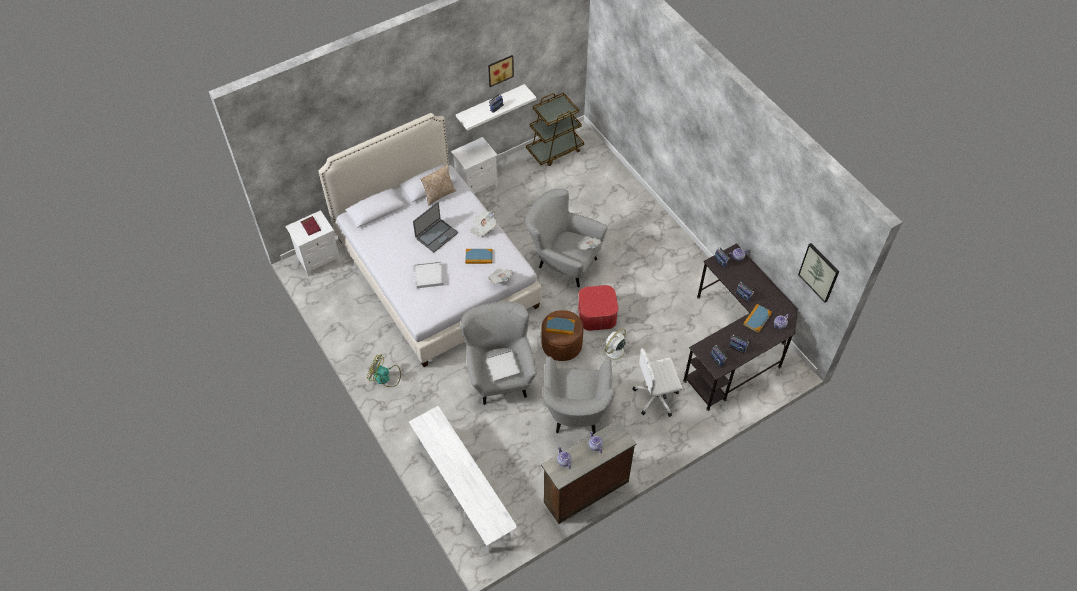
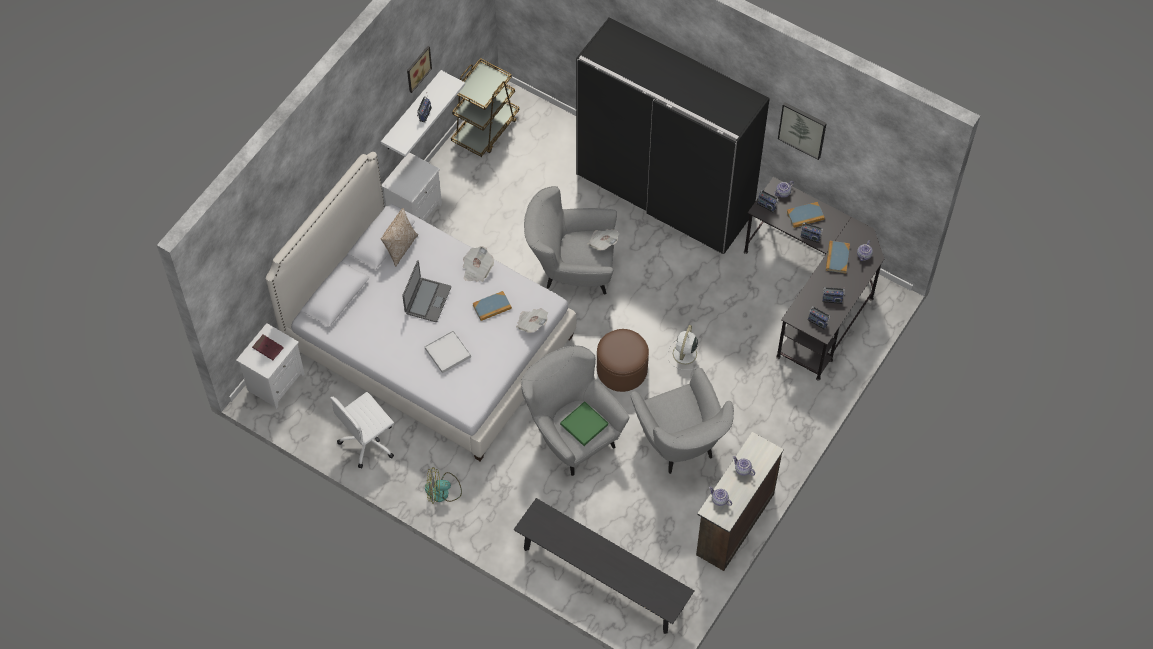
camera: 25 degrees left, 5 degrees up
(463, 489) = (602, 578): white bench -> black bench
(503, 367) = (584, 424): white tray -> green tray
(560, 327) = (621, 352): book -> book (805, 216)
(597, 314) = (643, 318): ottoman -> none
(656, 397) = (757, 388): white office chair -> white office chair (368, 442)
(658, 236) = (664, 194): none -> black wardrobe
(819, 272) = (894, 185): picture -> picture (802, 129)

